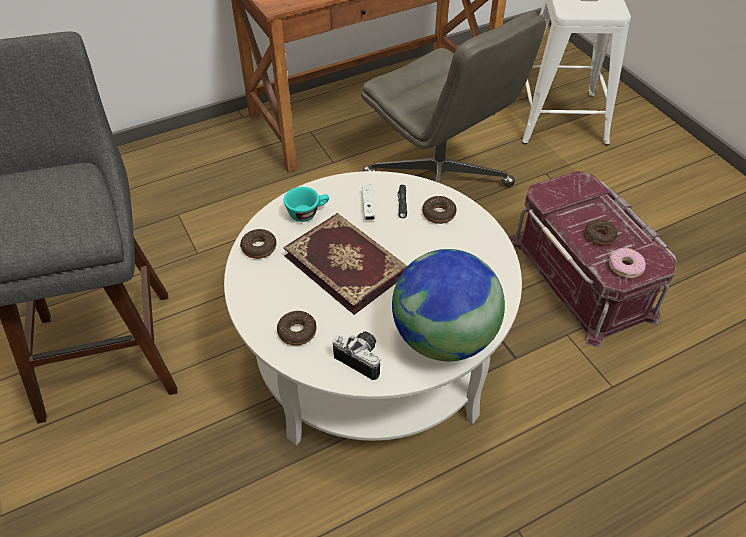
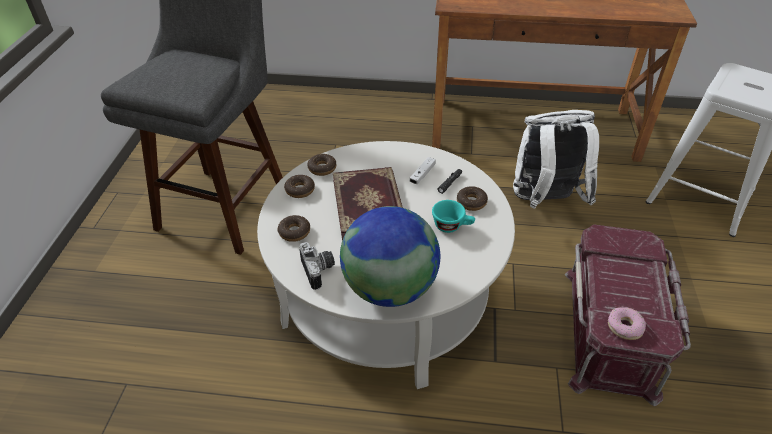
camera: 35 degrees right, 5 degrees down
(307, 213) = (375, 160): turquoise cup -> turquoise cup (452, 226)
(439, 181) = (545, 201): grey office chair -> white backpack
(599, 236) = (624, 292): donut -> donut (300, 190)

